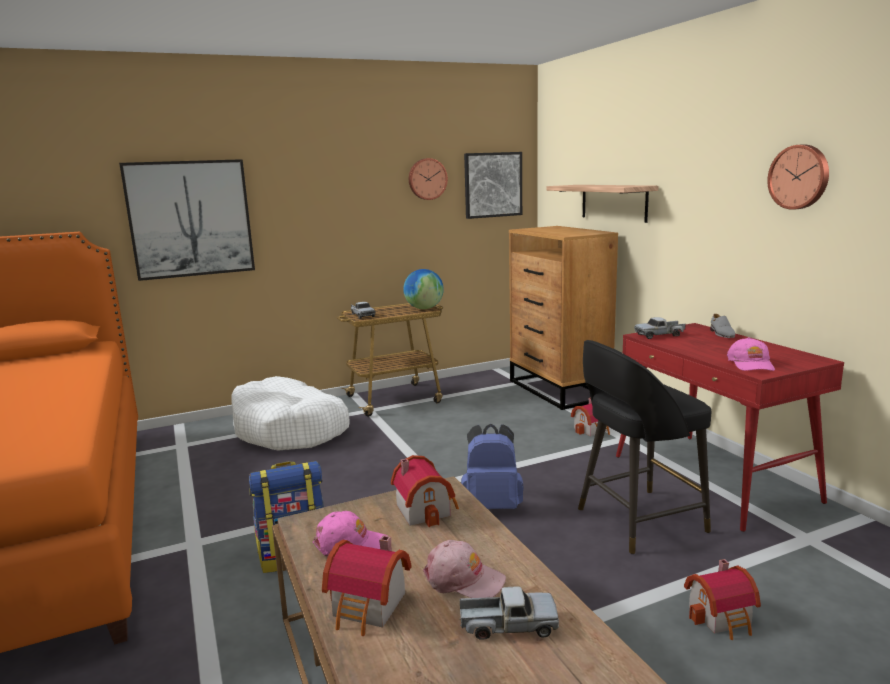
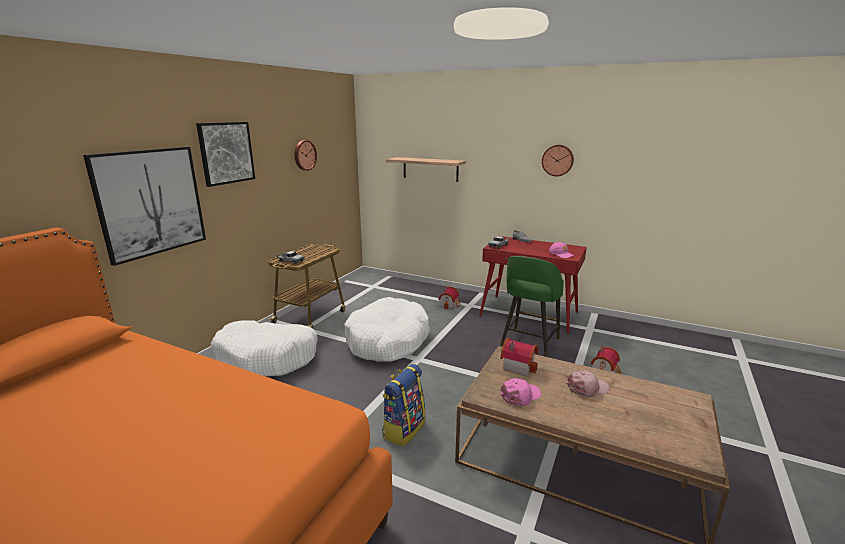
camera: 40 degrees left, 5 degrees up
(369, 607) = (579, 416): toy house -> none
(424, 308) = (325, 249): globe -> none
(436, 450) = (387, 341): none -> white dog bed
(492, 505) = (461, 360): blue backpack -> none
(493, 185) = (337, 157): picture -> picture (226, 153)
(508, 625) = (630, 397): toy truck -> none
(559, 390) = (401, 286): brown dresser -> none
(637, 521) = (529, 344): black stool -> green stool

